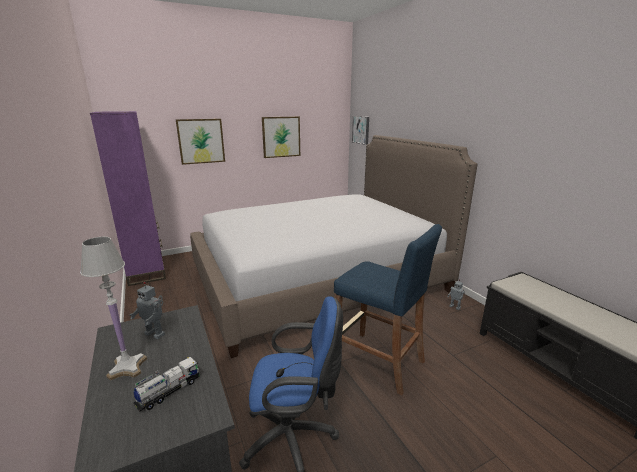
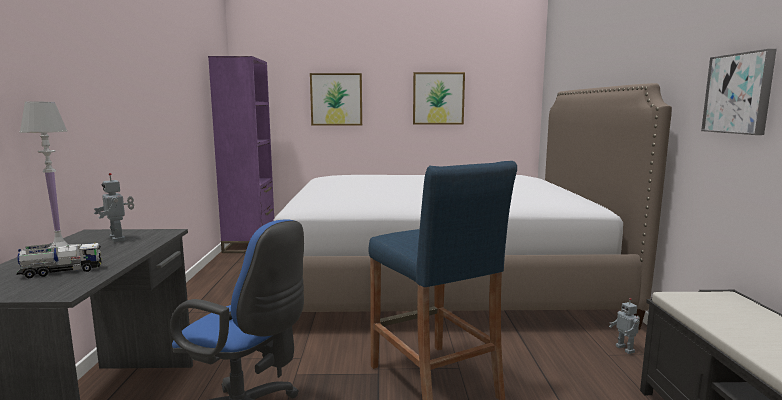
camera: 25 degrees right, 10 degrees down
(361, 130) = (552, 89): picture -> picture (739, 93)

